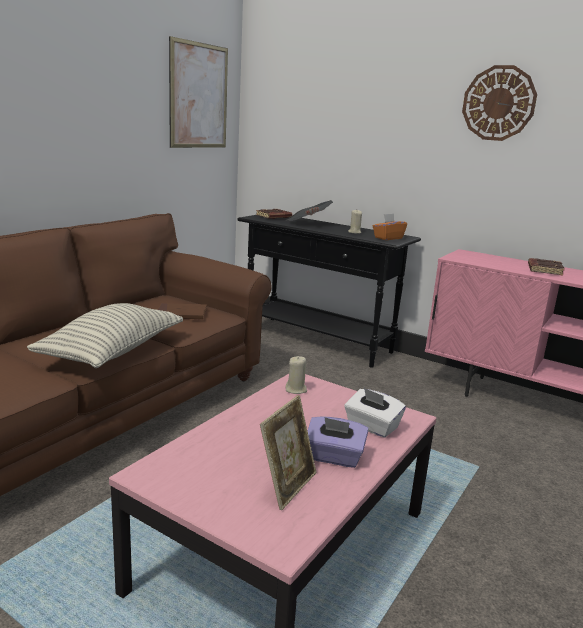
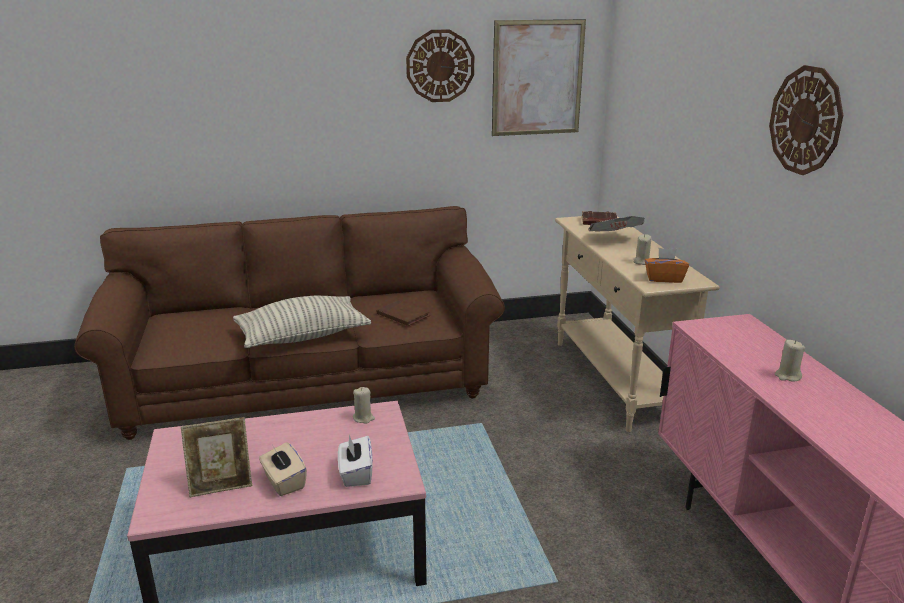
camera: 45 degrees right, 5 degrees up
(130, 74) = (440, 66): none -> wall clock
(317, 341) = (615, 381): black console table -> beige console table
(334, 457) = (284, 482): purple tissue box -> beige tissue box
(544, 270) = (787, 376): brown book -> beige candle

